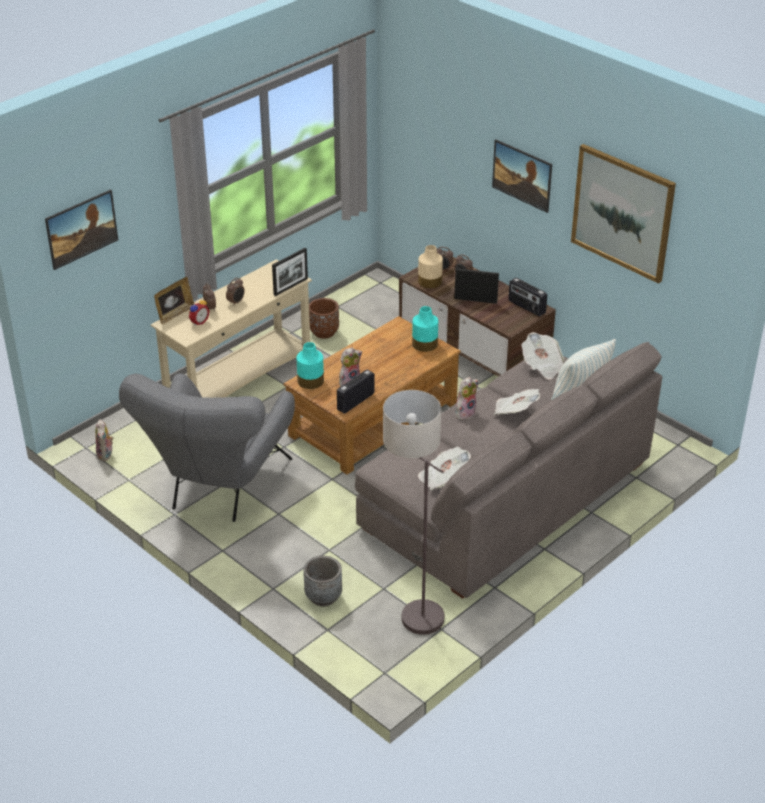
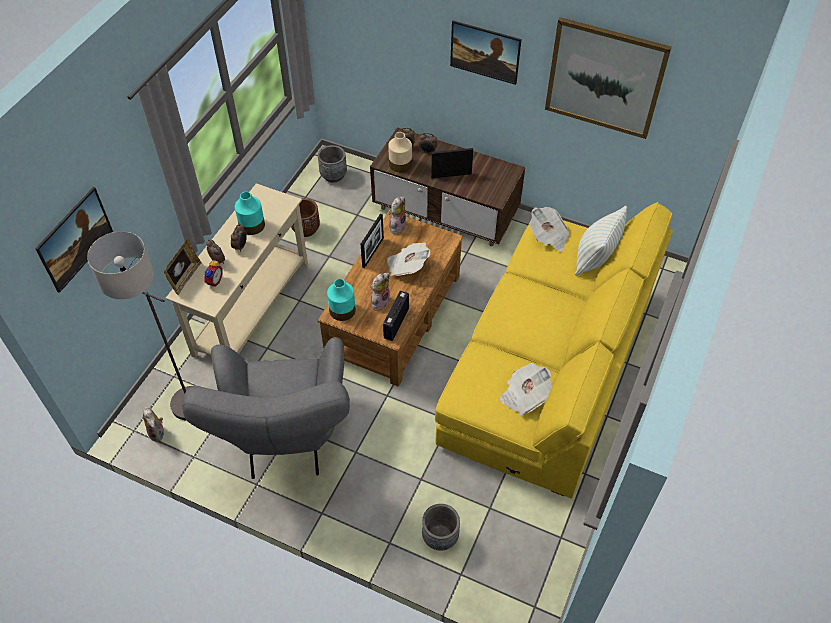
camera: 20 degrees left, 15 degrees up
(290, 286) = (285, 213): picture frame -> picture frame (373, 252)
(375, 295) = (333, 175): none -> grey planter
(413, 612) = (527, 526): grey floor lamp -> grey floor lamp (180, 400)
(424, 343) = (428, 236): turquoise vase -> turquoise vase (251, 225)
(465, 412) = (506, 310): plush toy -> plush toy (397, 226)
(506, 495) = (548, 366): grey sofa -> yellow sofa
(515, 411) = (549, 296): newspaper -> newspaper (407, 266)
(526, 307) = (499, 171): radio -> none

